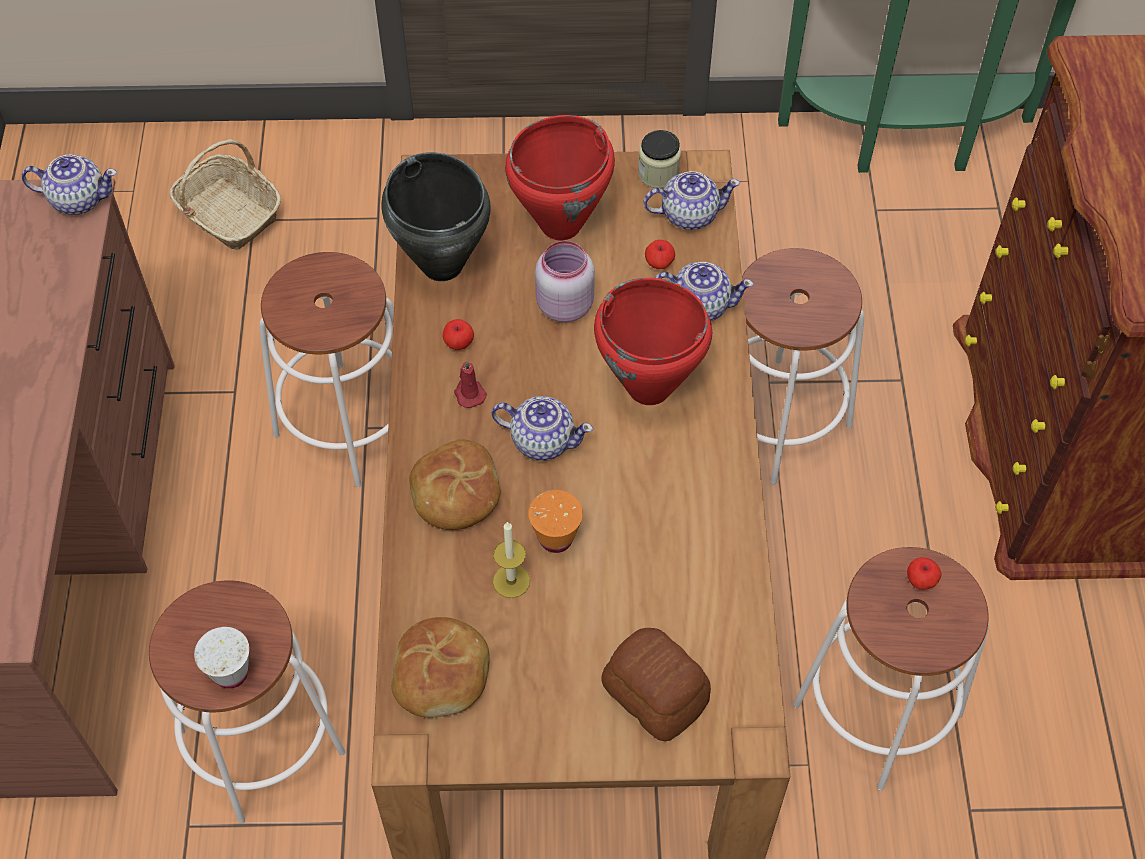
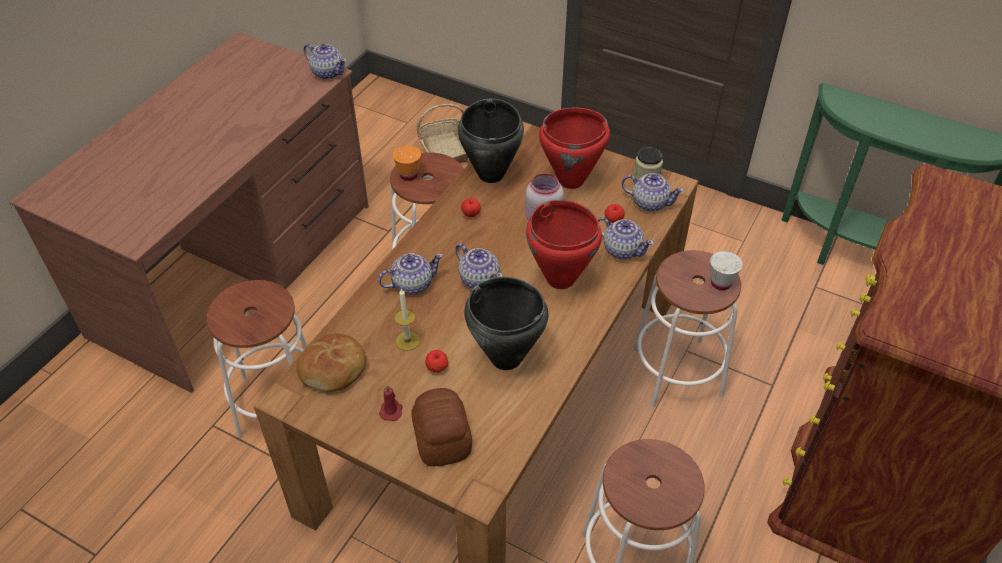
camera: 30 degrees right, 10 degrees down
(231, 673) = (243, 327): white cup -> white cup (720, 283)
(455, 493) = (412, 284): bread -> teapot
(469, 393) = (457, 240): red candle -> red candle (391, 410)
(556, 538) = (448, 331): orange cup -> orange cup (408, 175)
(658, 540) = (506, 358): none -> black cooking pot
(921, 581) = (666, 467): apple -> apple (437, 368)

